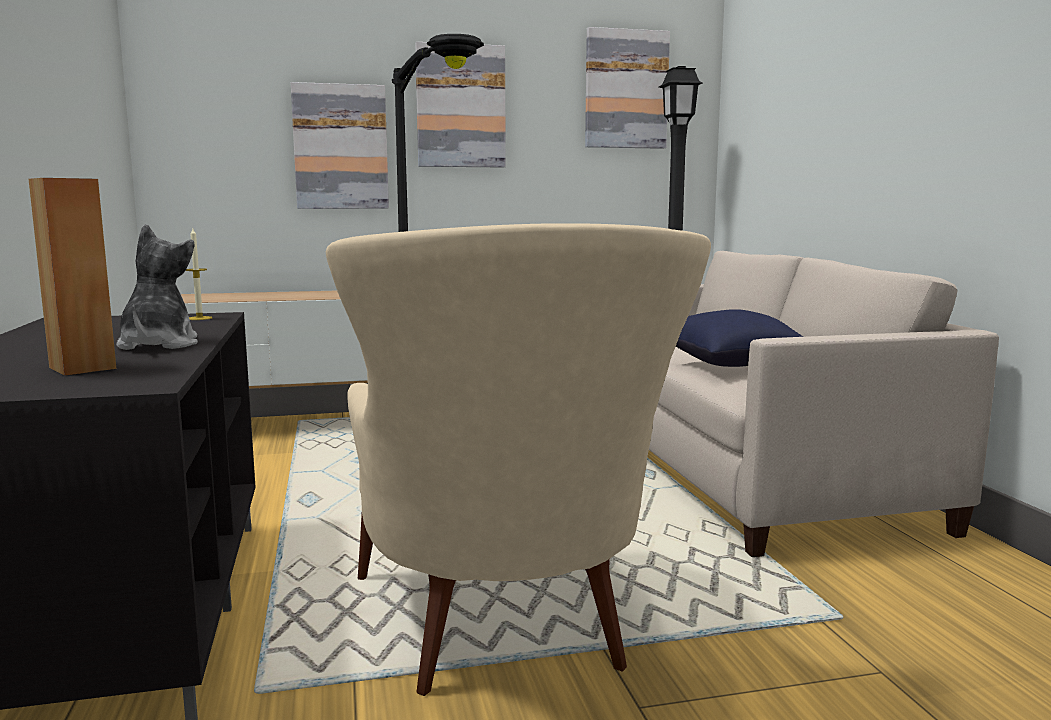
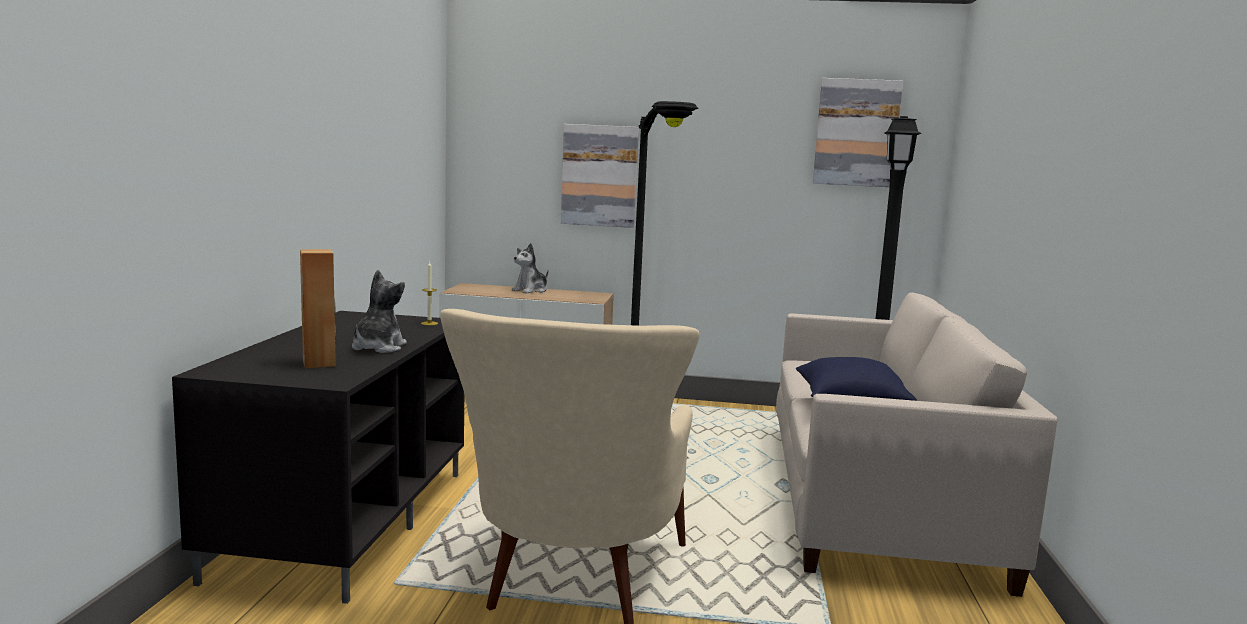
camera: 20 degrees right, 0 degrees up
(269, 294) = (531, 290): none -> plush toy
(460, 106) = (701, 145): picture -> none

